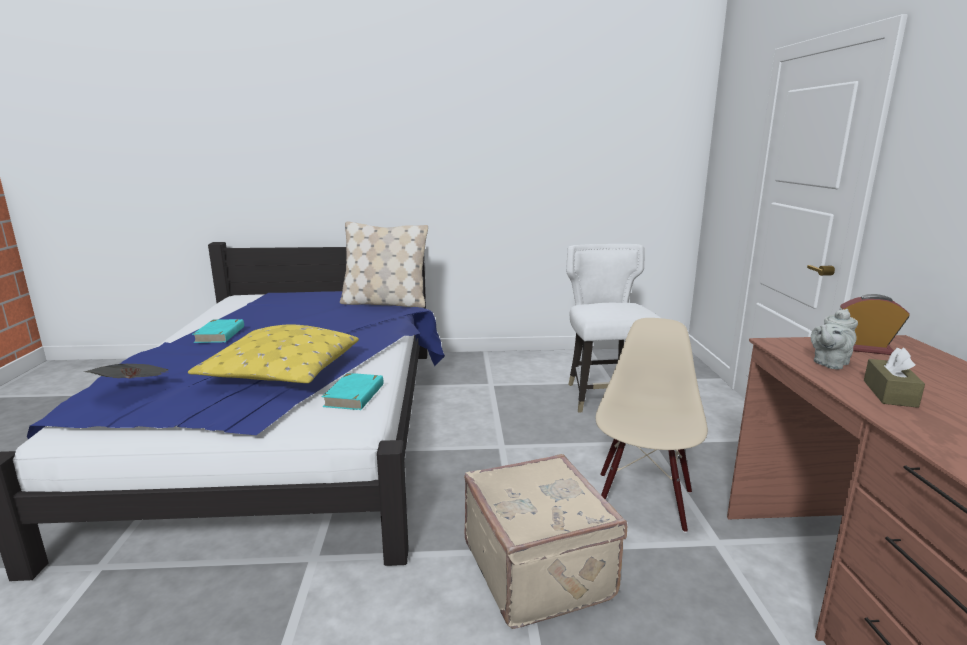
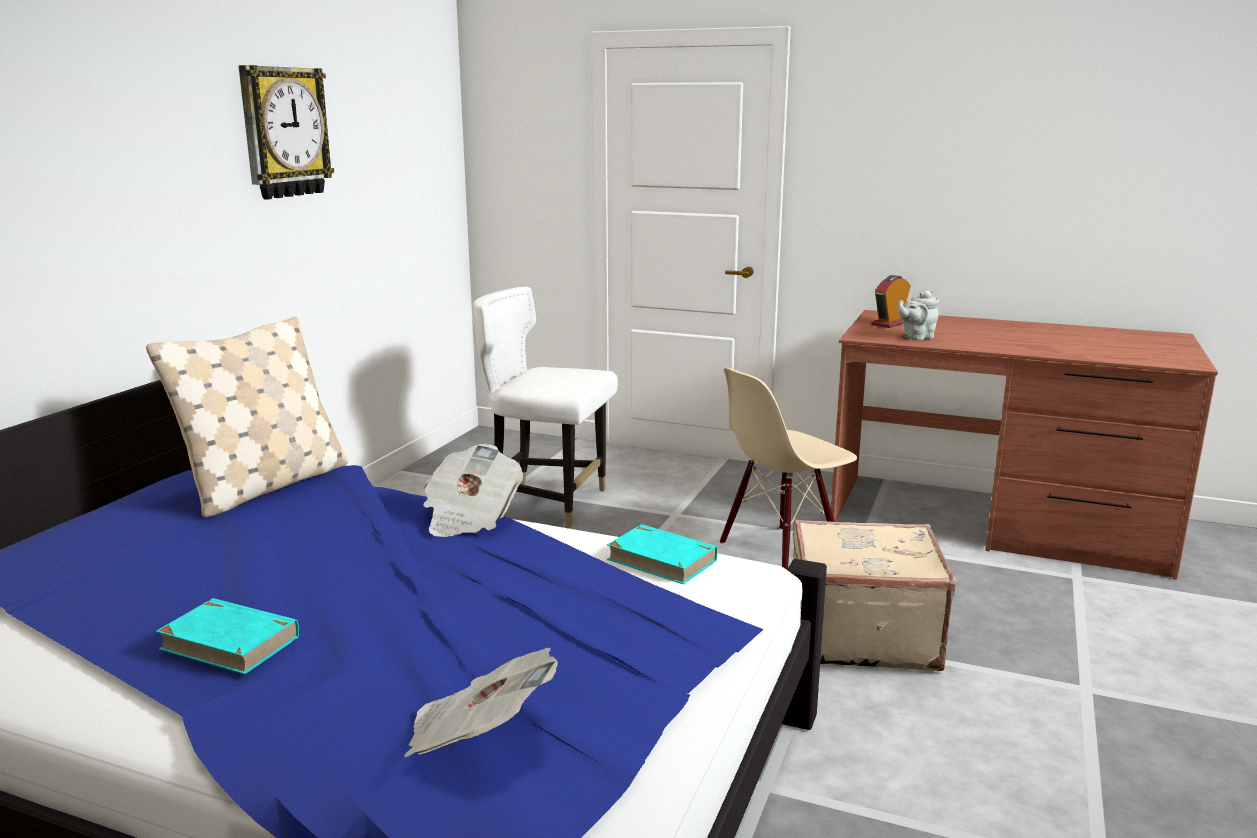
camera: 65 degrees left, 0 degrees up
(281, 373) = (536, 597): yellow pillow -> none
(372, 341) = (470, 517): none -> newspaper
(519, 131) = (284, 132): none -> wall clock
(642, 501) = (781, 553): beige chair -> beige chair turned 75 degrees counterclockwise
(829, 363) = (916, 337): grey teapot -> grey teapot turned 75 degrees clockwise
(889, 393) = (981, 341): brown tissue box -> none

